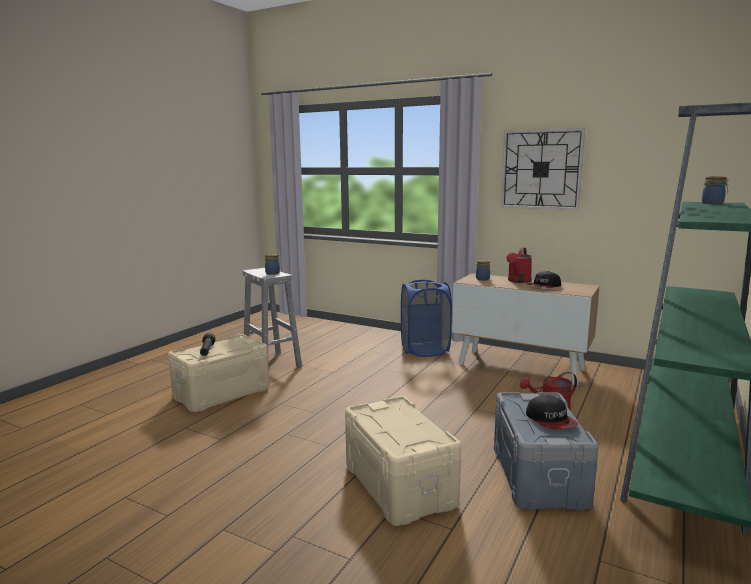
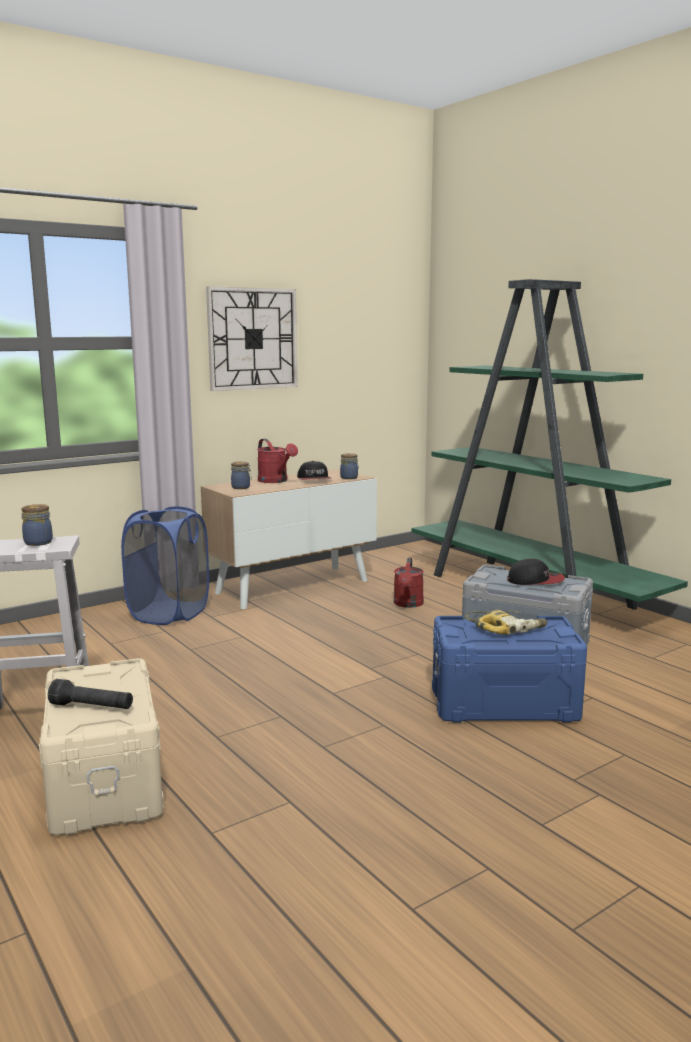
camera: 65 degrees left, 0 degrees up
(400, 484) = (503, 703): beige storage box -> blue storage box
(407, 424) = (506, 628): none -> power drill
(713, 203) = (483, 366): jar -> jar (349, 477)

